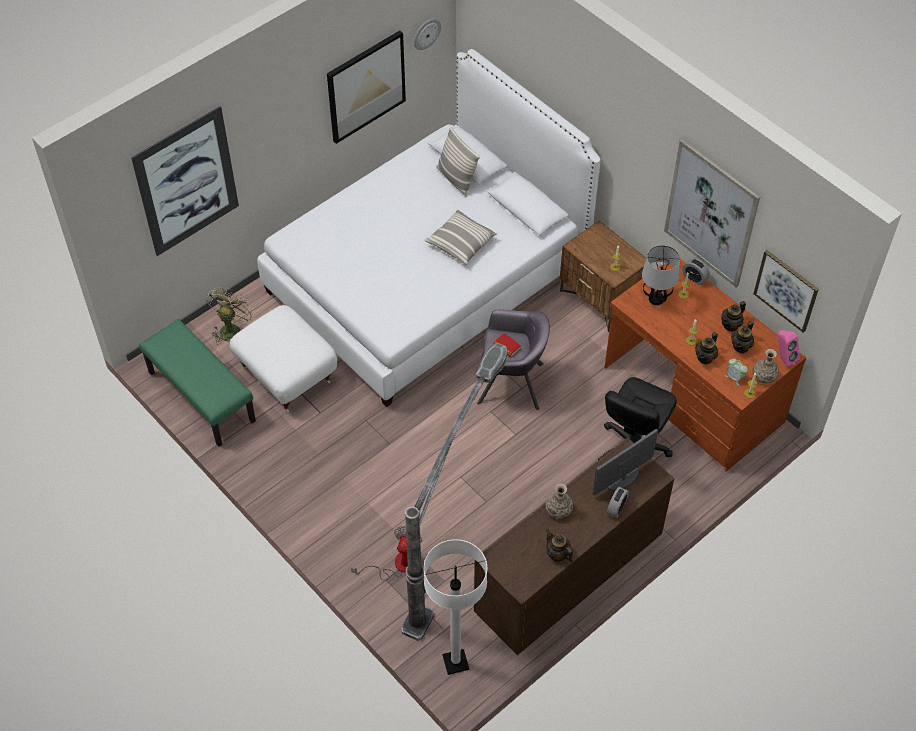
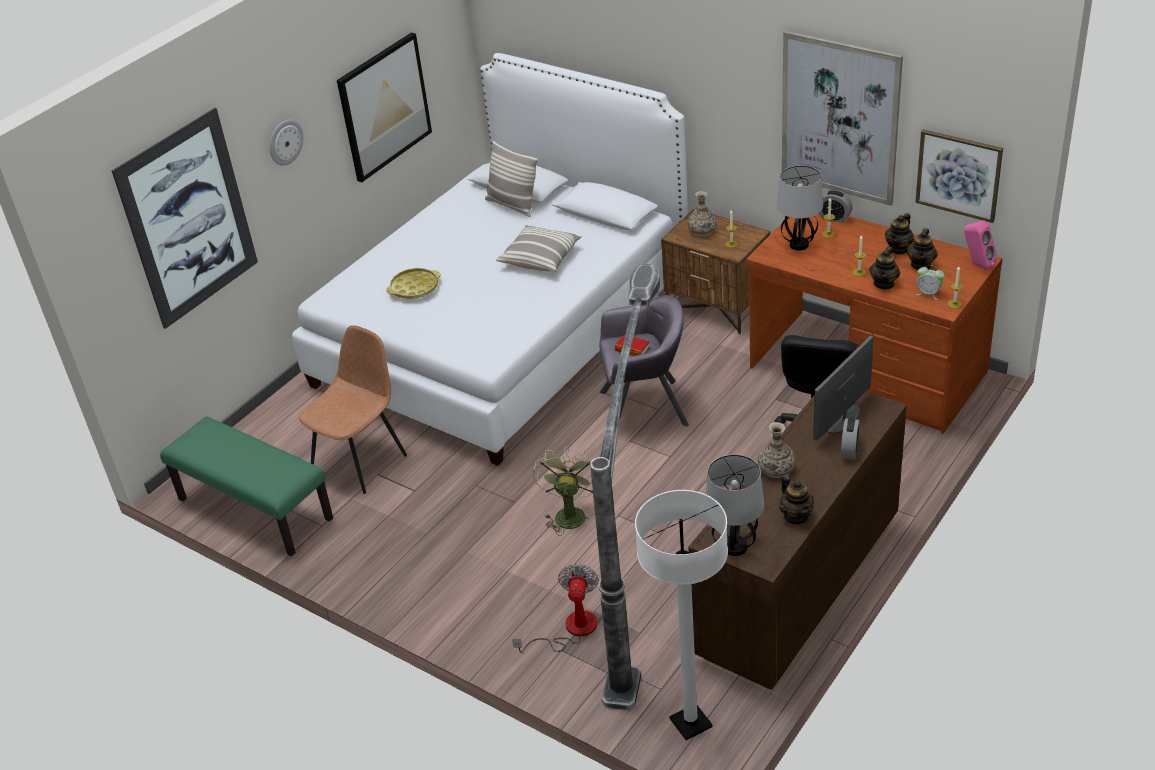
camera: 10 degrees left, 15 degrees down
(231, 329) = (275, 432): green fan -> green fan (569, 513)
(287, 374) = (361, 461): white ottoman -> brown chair
(356, 248) = (414, 287): none -> yellow tray
(426, 33) = (441, 42): wall clock -> wall clock (285, 142)
(506, 567) = (735, 546): none -> table lamp
(557, 554) = (796, 516): teapot -> teapot turned 150 degrees counterclockwise
(764, 376) = (963, 285): vase -> vase (702, 231)

